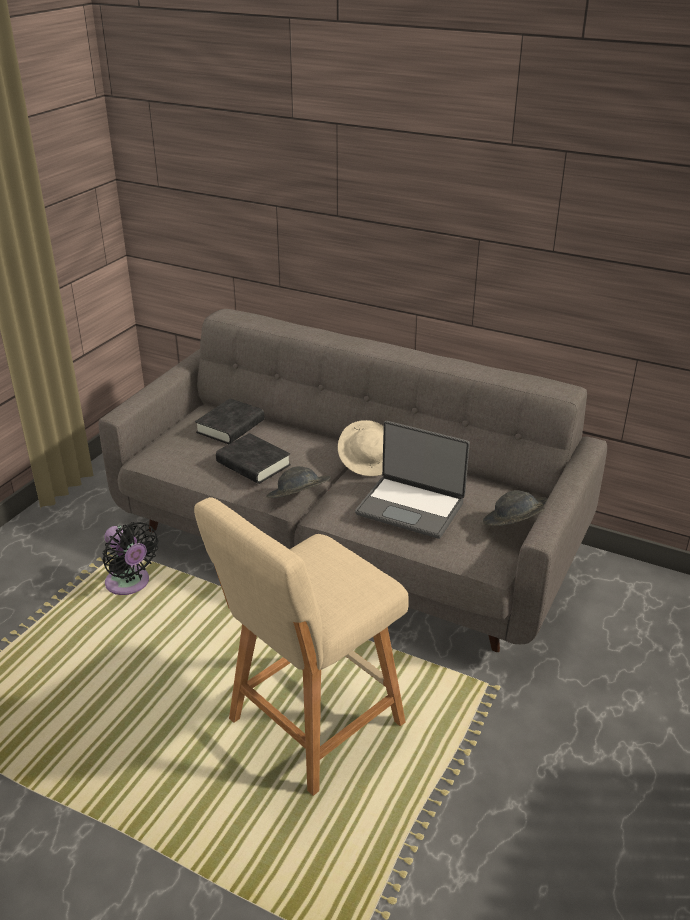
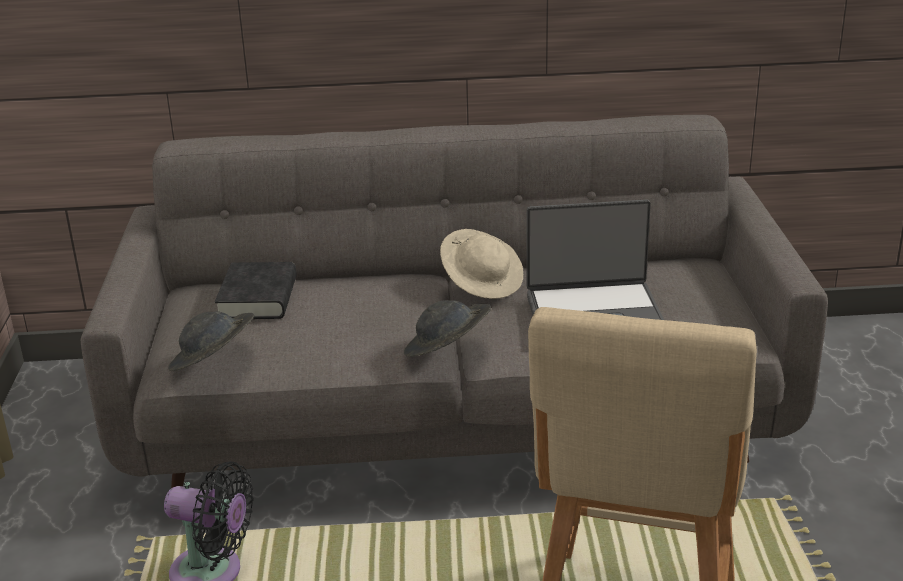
camera: 30 degrees left, 5 degrees down
(253, 464) = (343, 329): black book -> none
(514, 525) = (723, 293): grey hat -> grey hat (213, 363)

